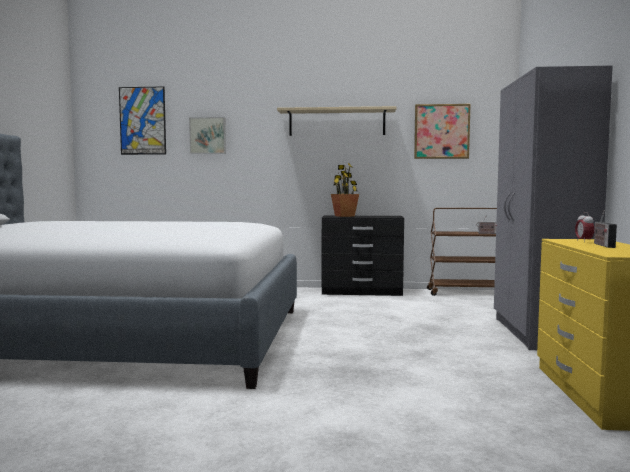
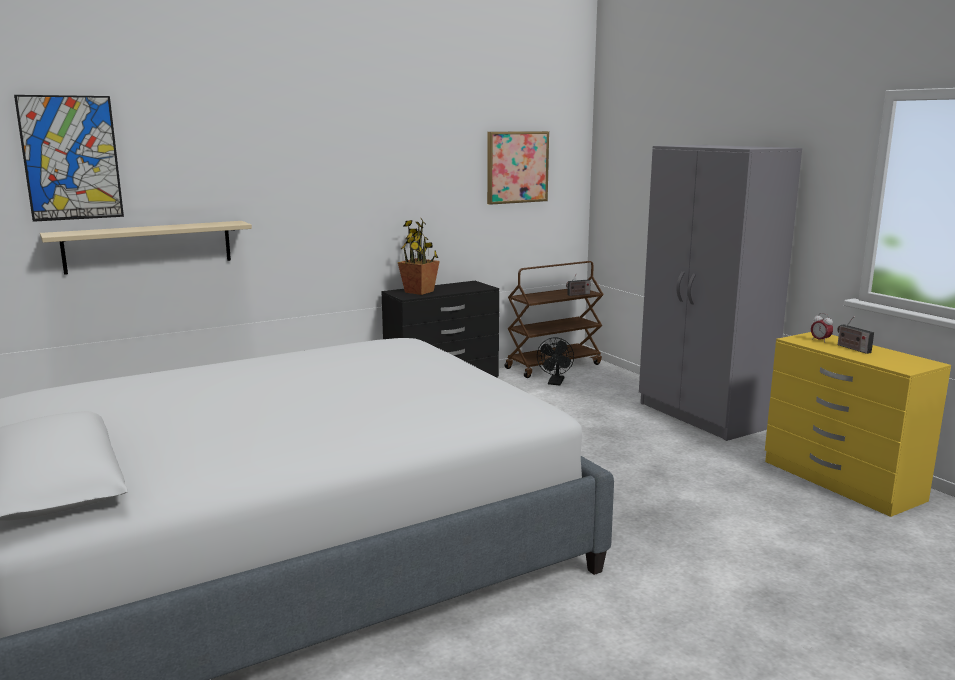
camera: 35 degrees left, 10 degrees up
(208, 135) = (197, 181): picture -> none
(337, 122) = (392, 157): beige shelf -> beige shelf (149, 246)
(449, 300) = (555, 383): none -> black fan

